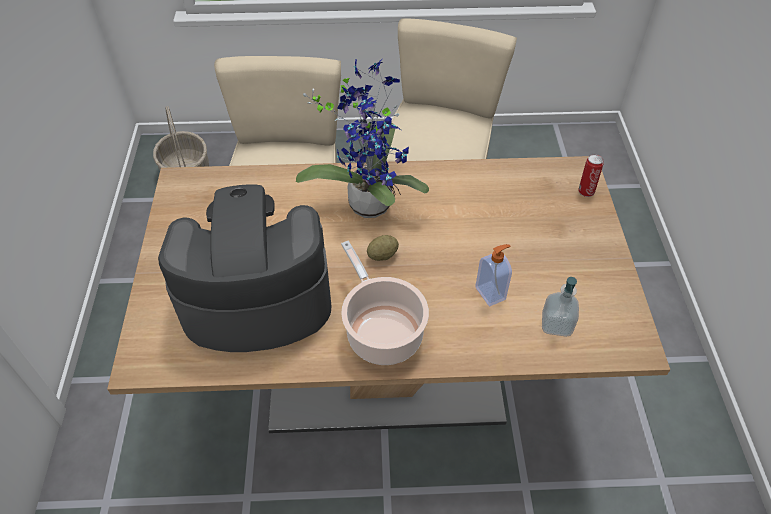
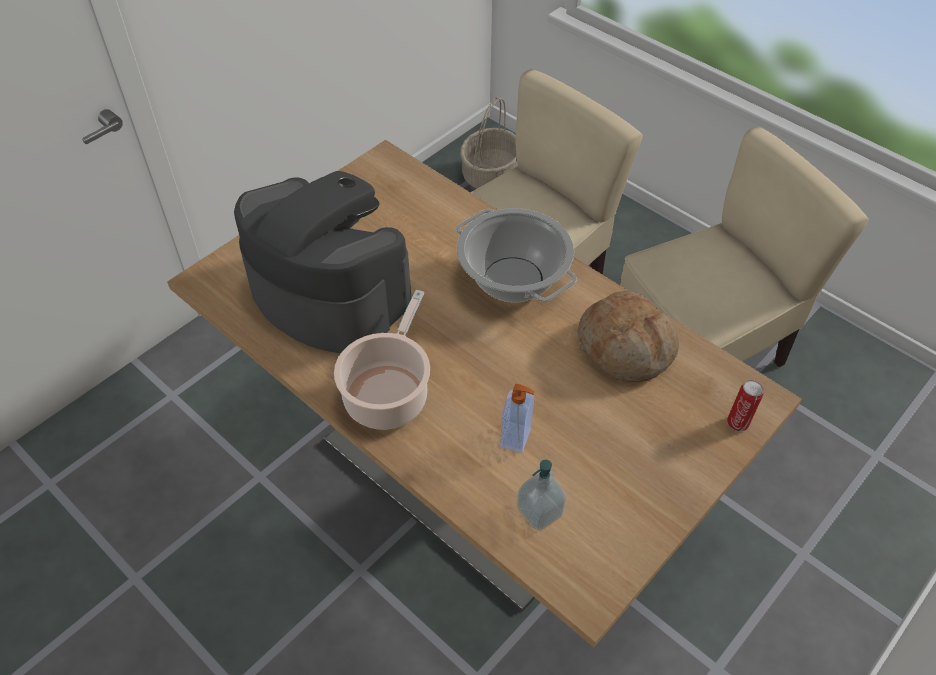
camera: 45 degrees right, 0 degrees up
(369, 200) = (514, 280): potted plant -> cooking pot
(382, 255) = (466, 334): potato -> none
(482, 193) = (625, 348): none -> bread

